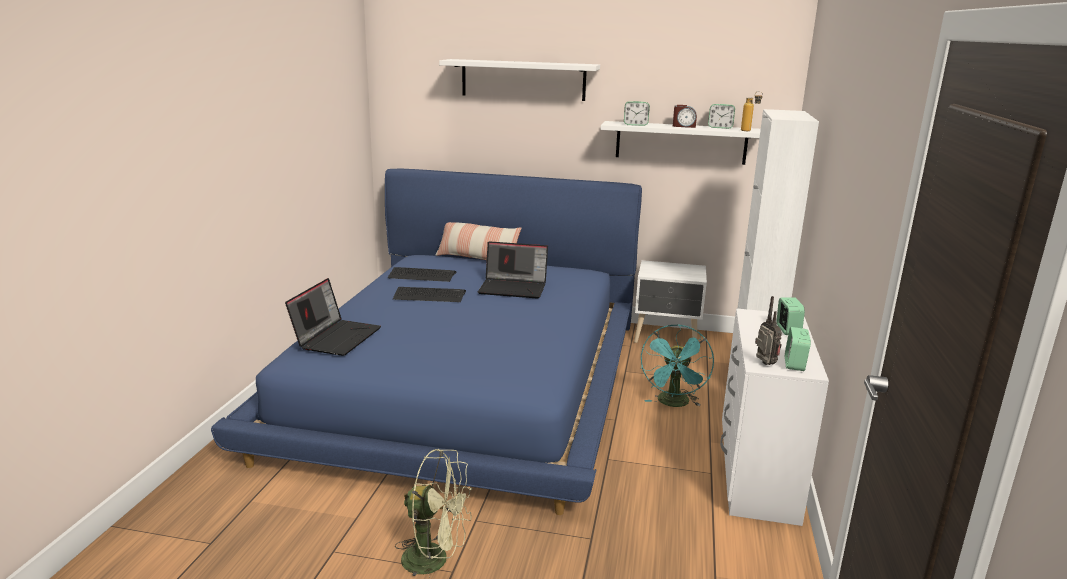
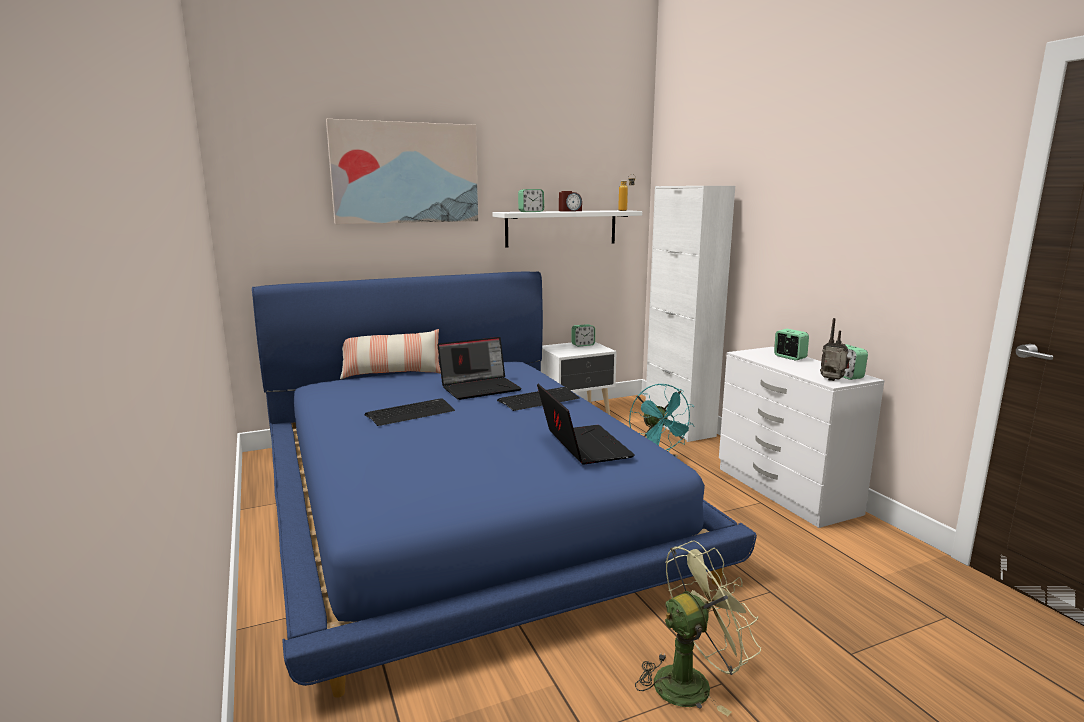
camera: 35 degrees left, 5 degrees down
(336, 337) = (386, 478): laptop -> laptop (582, 446)
(422, 275) = (365, 398): keyboard -> keyboard (539, 400)
(523, 80) = (405, 173): white shelf -> picture
(720, 127) = (597, 210): alarm clock -> alarm clock (583, 345)

